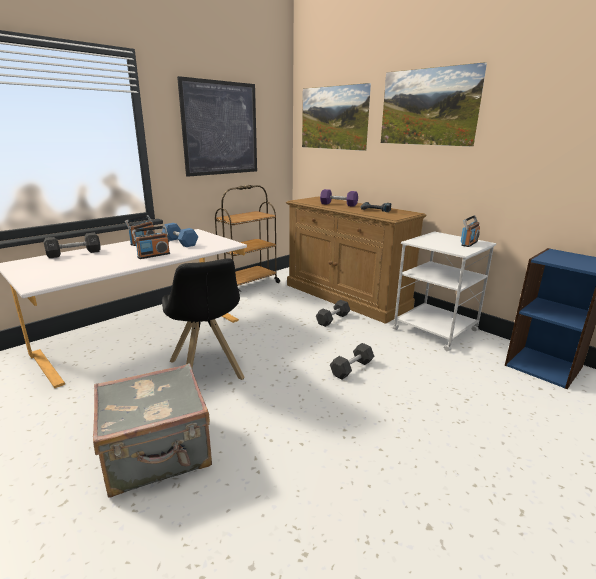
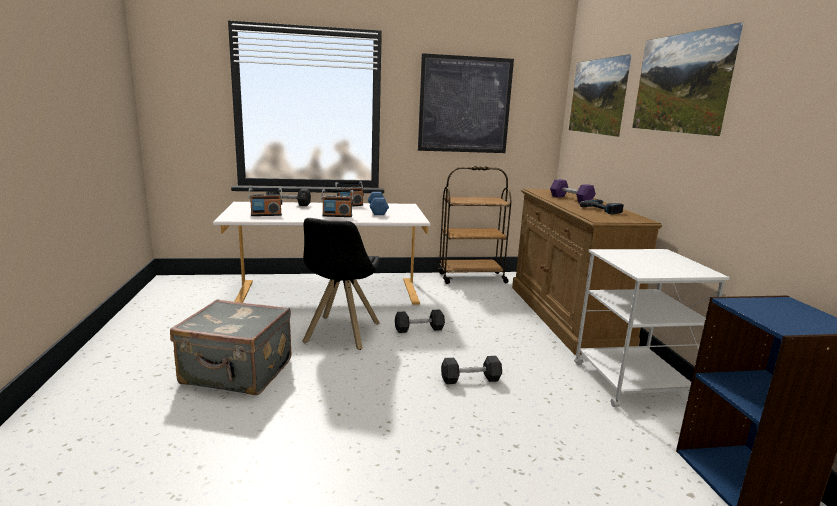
camera: 35 degrees right, 5 degrees down
(333, 319) = (516, 331): black dumbbell -> black dumbbell (419, 329)
(469, 243) = (681, 268): radio -> radio (266, 215)

